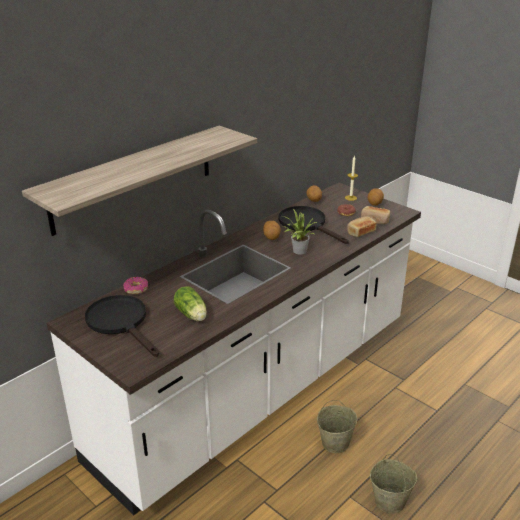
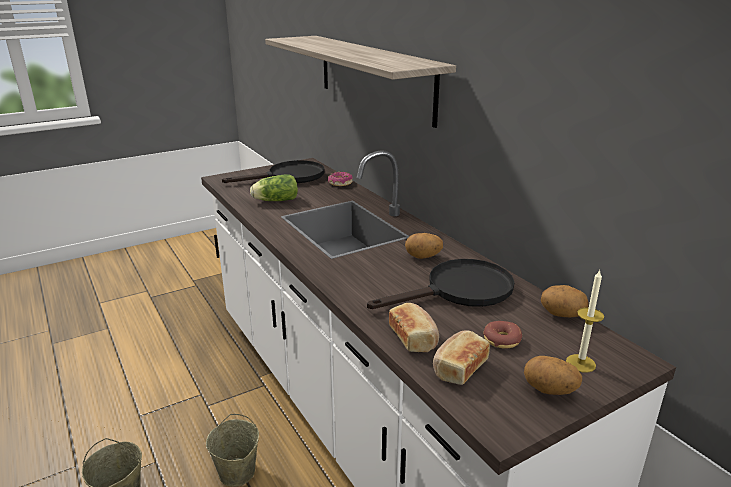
camera: 105 degrees right, 5 degrees down
(298, 251) = (372, 269): potted plant -> none

